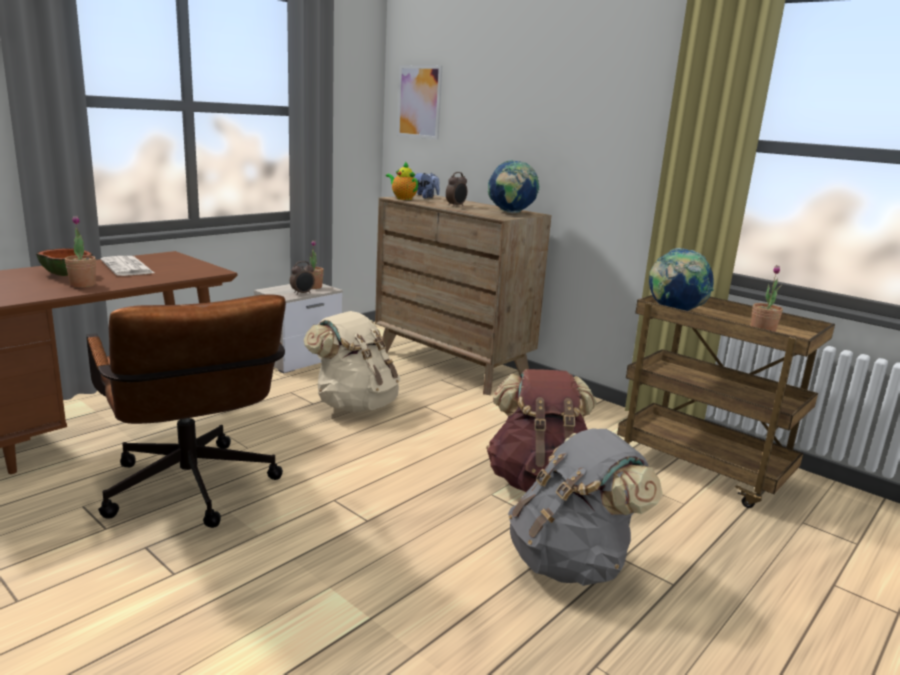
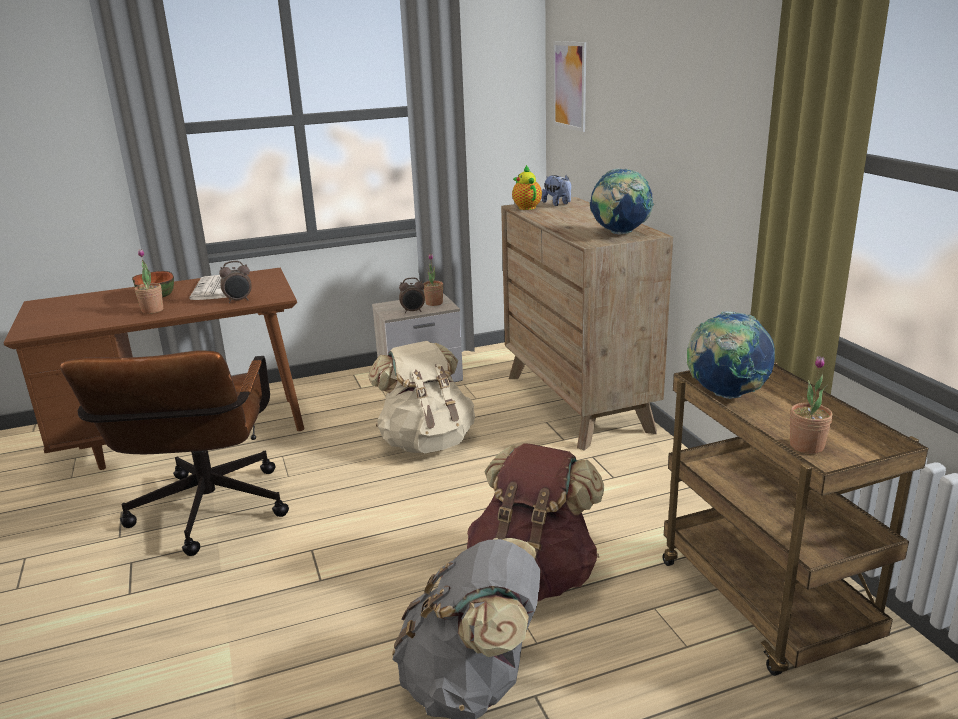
camera: 30 degrees right, 5 degrees up
(456, 206) = (570, 220): alarm clock -> alarm clock (239, 301)

